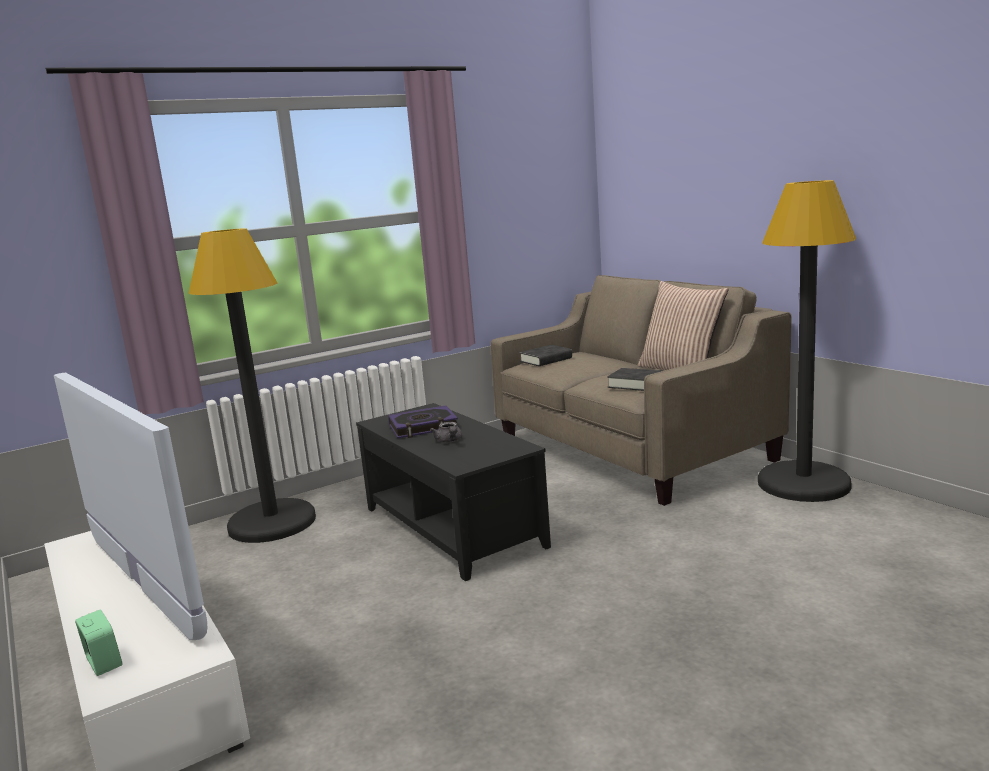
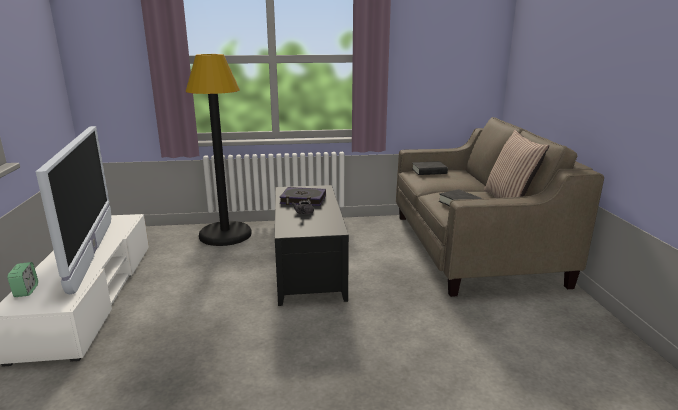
camera: 25 degrees right, 5 degrees up
(803, 483) = (573, 313): black floor lamp -> none

